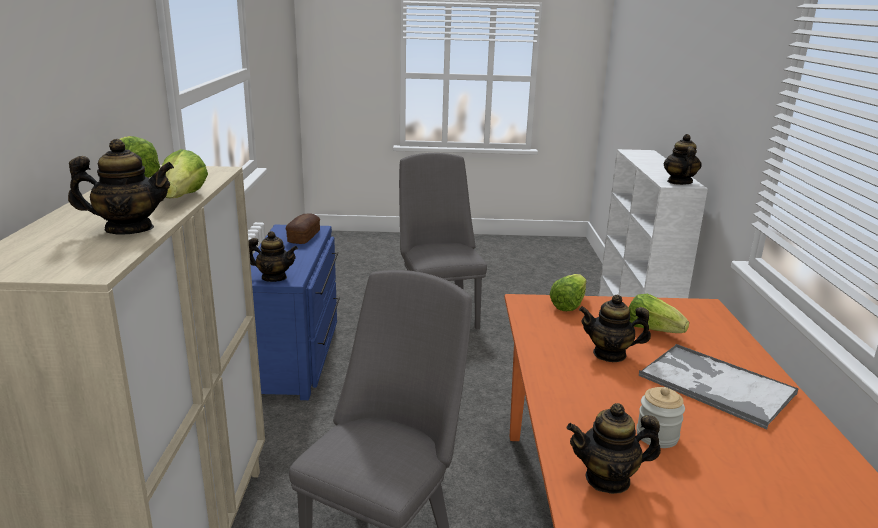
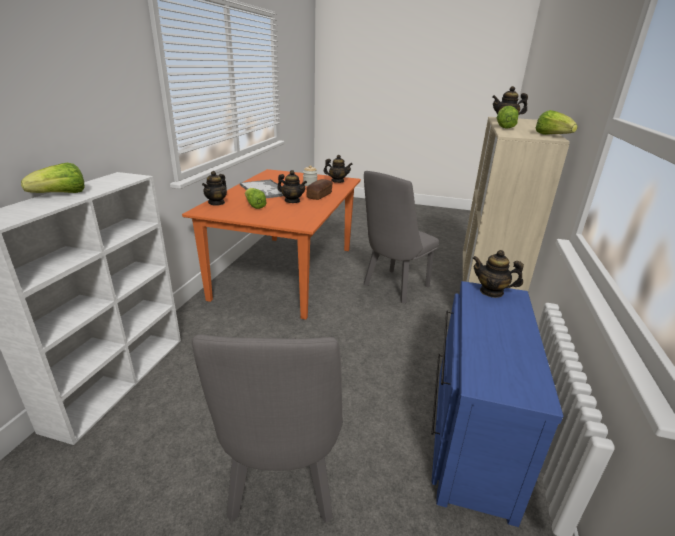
camera: 165 degrees left, 5 degrees up
(303, 237) = (492, 361): bread -> bread (319, 195)
(568, 304) = (280, 220): lettuce -> lettuce (61, 195)
(679, 182) = (120, 177): teapot -> teapot (216, 203)

